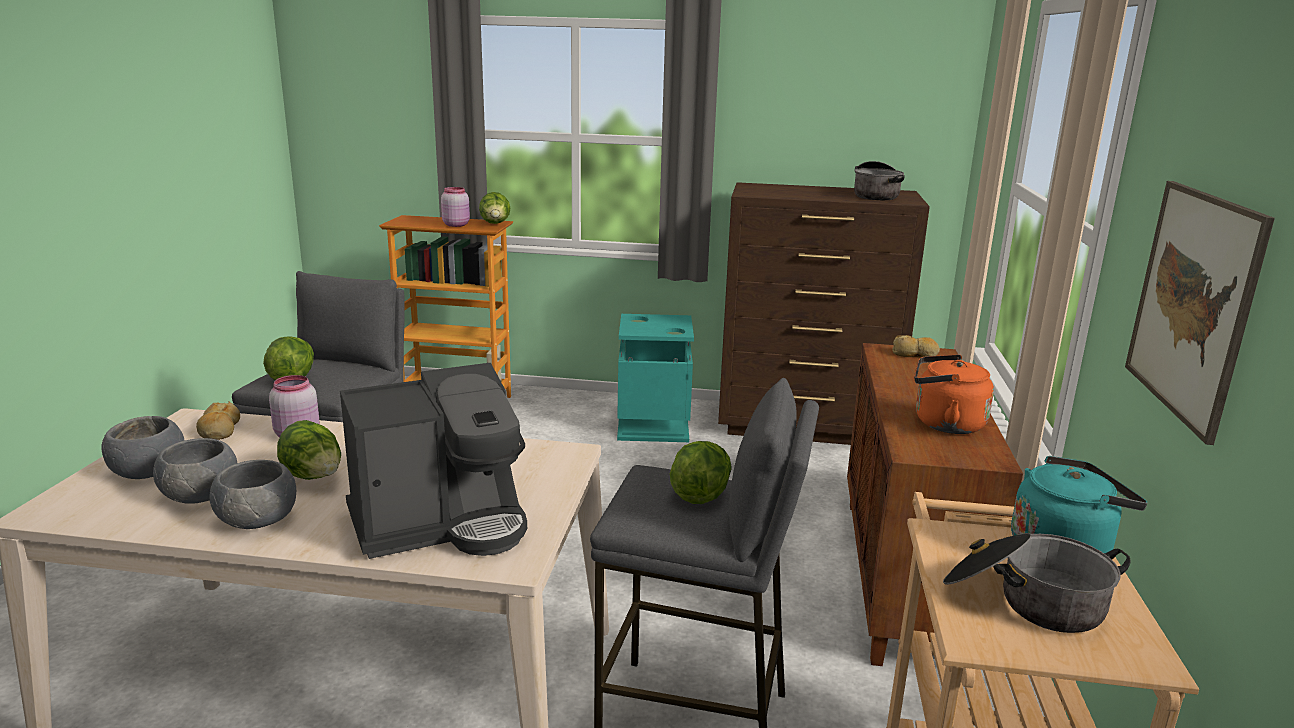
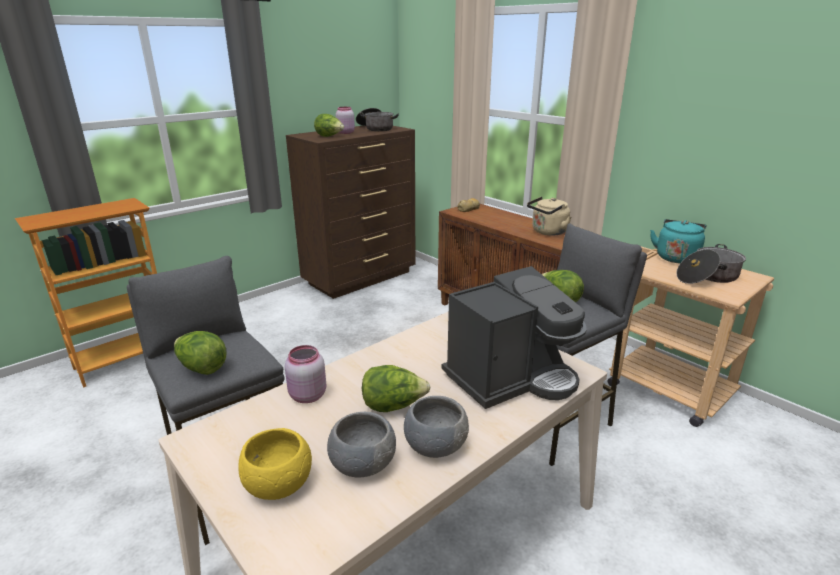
camera: 50 degrees left, 5 degrees up
(148, 471) = (279, 483): grey bowl -> yellow bowl
(219, 430) = (242, 429): bread -> none
(442, 523) = (511, 378): coffee machine -> coffee machine turned 45 degrees clockwise
(456, 225) = (98, 211): pink jar -> pink jar (345, 132)
(495, 224) = (130, 203): lettuce -> lettuce (329, 136)
(653, 426) = (289, 313): turquoise trash can -> none
(944, 424) = (547, 232): orange kettle -> beige kettle
(1192, 303) = (706, 139): picture -> none

